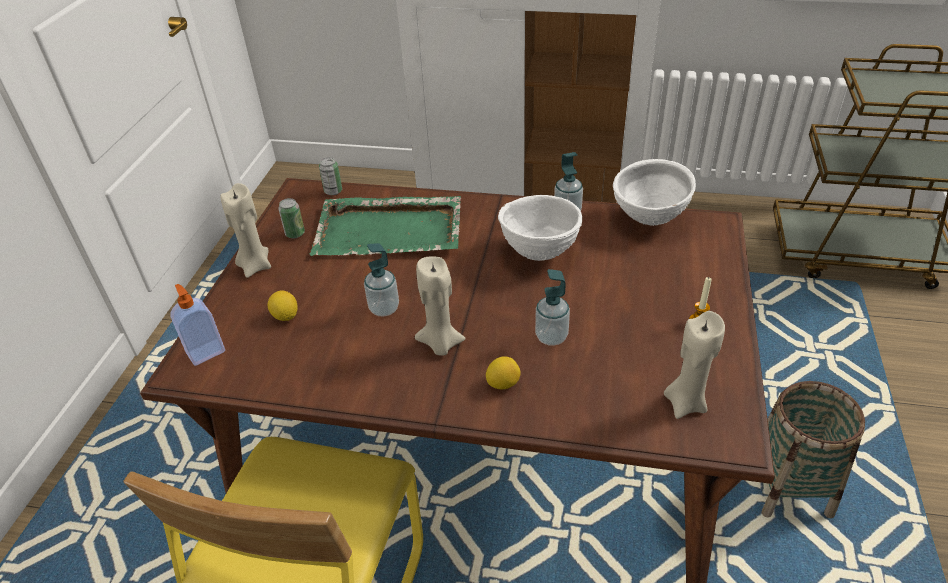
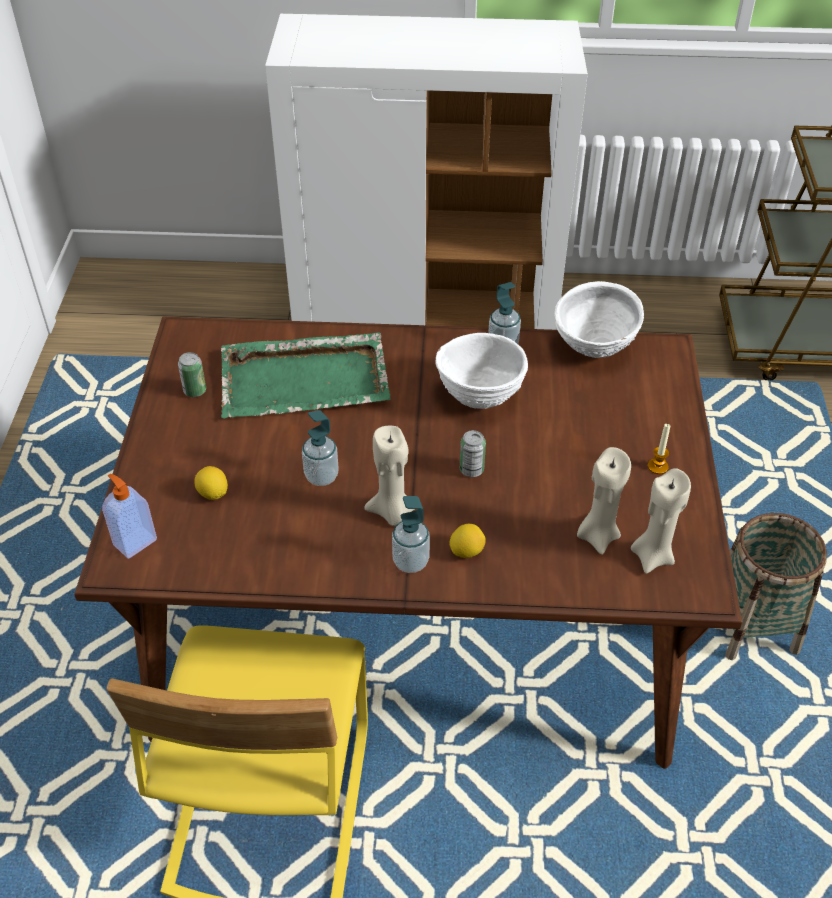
camera: 10 degrees left, 5 degrees up
(255, 266) = (160, 435): beige candle -> beige candle (597, 536)
(333, 191) = (225, 332): can -> can (471, 470)
(551, 337) = (508, 495): soap dispenser -> soap dispenser (410, 561)

